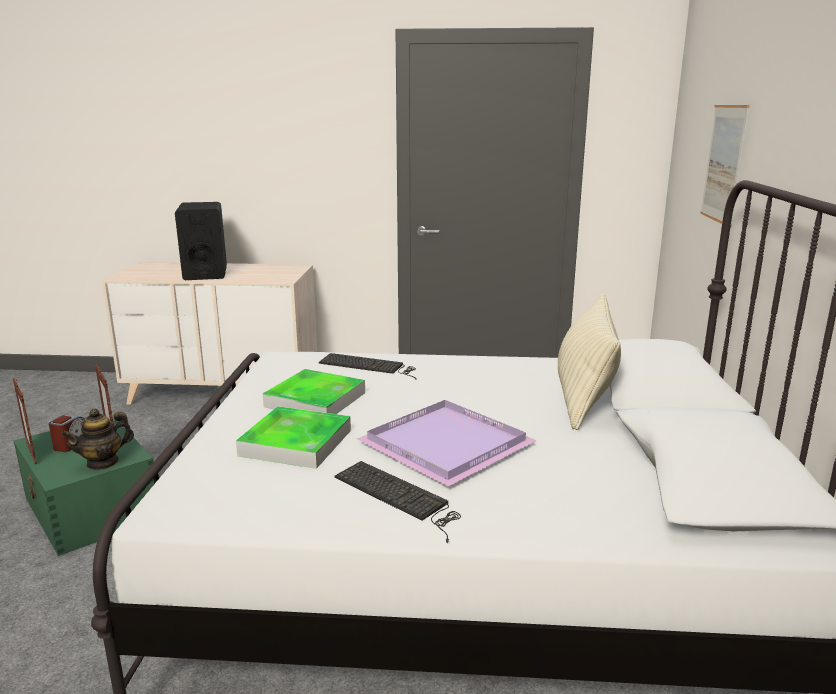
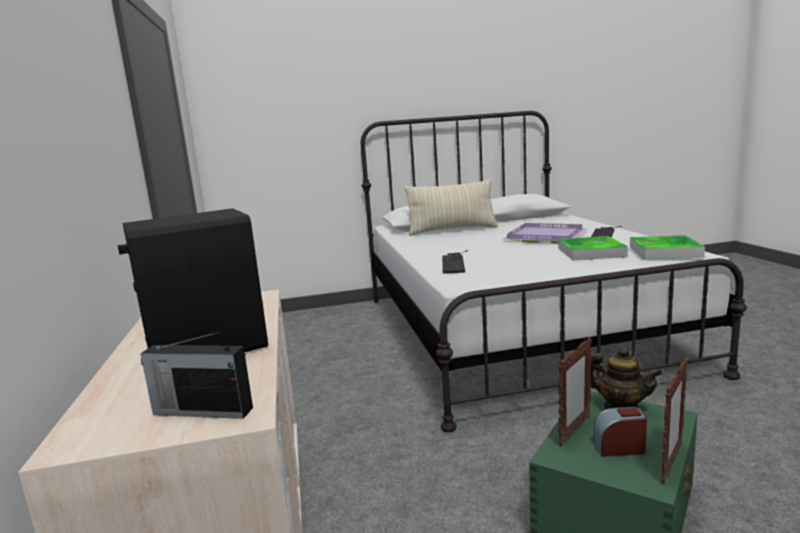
camera: 105 degrees left, 5 degrees down
(137, 273) = (201, 411): none -> radio
(315, 400) = (530, 260): tray -> tray (664, 252)
(723, 163) = (318, 122): picture -> none

